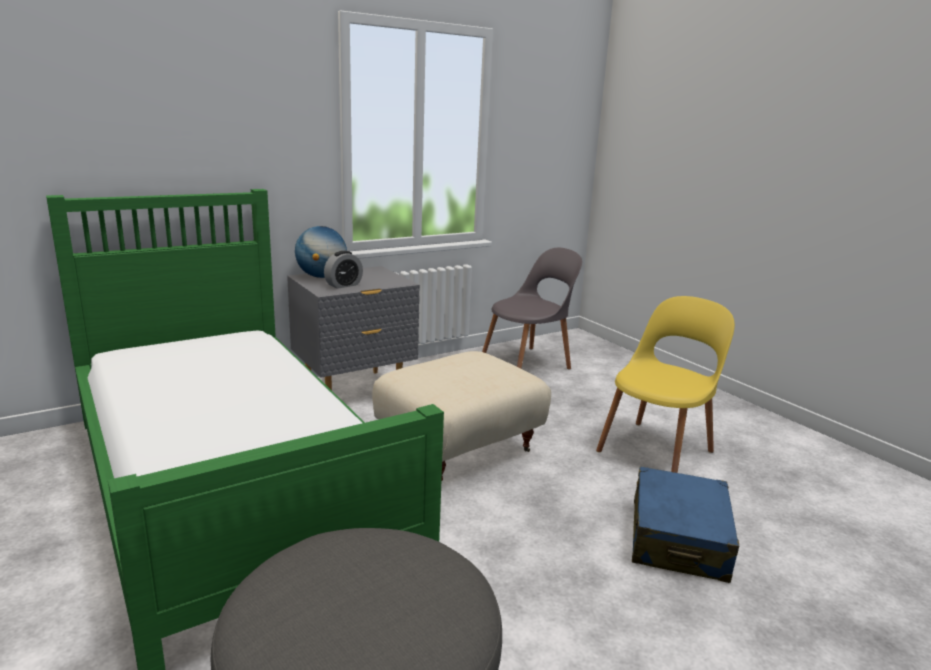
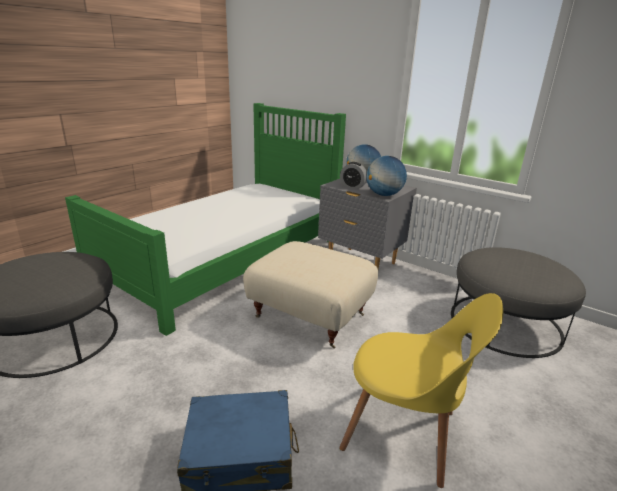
camera: 70 degrees right, 5 degrees up
(394, 281) = (384, 195): none -> globe
(528, 363) = (505, 323): grey chair -> grey ottoman

